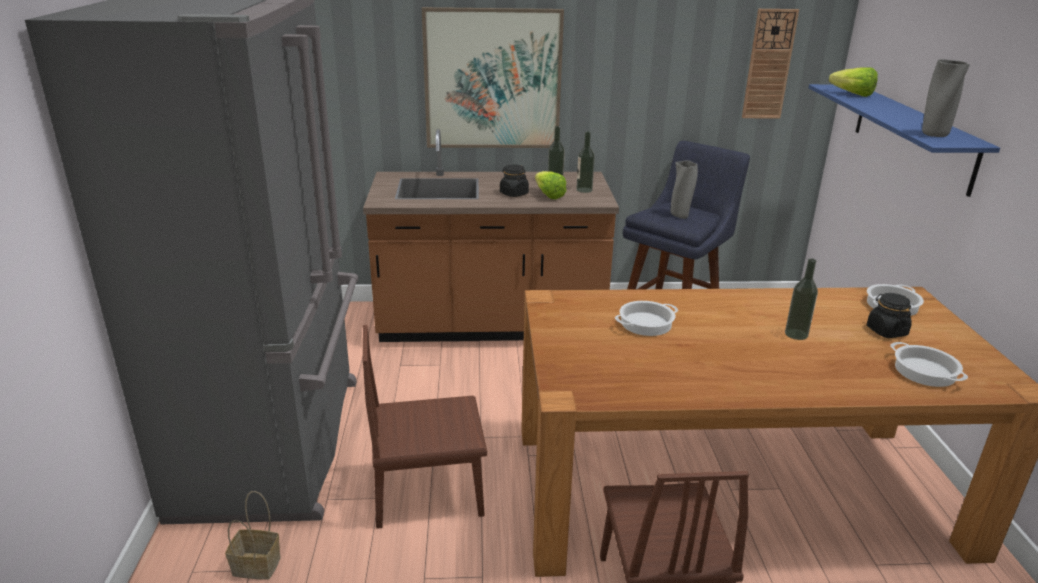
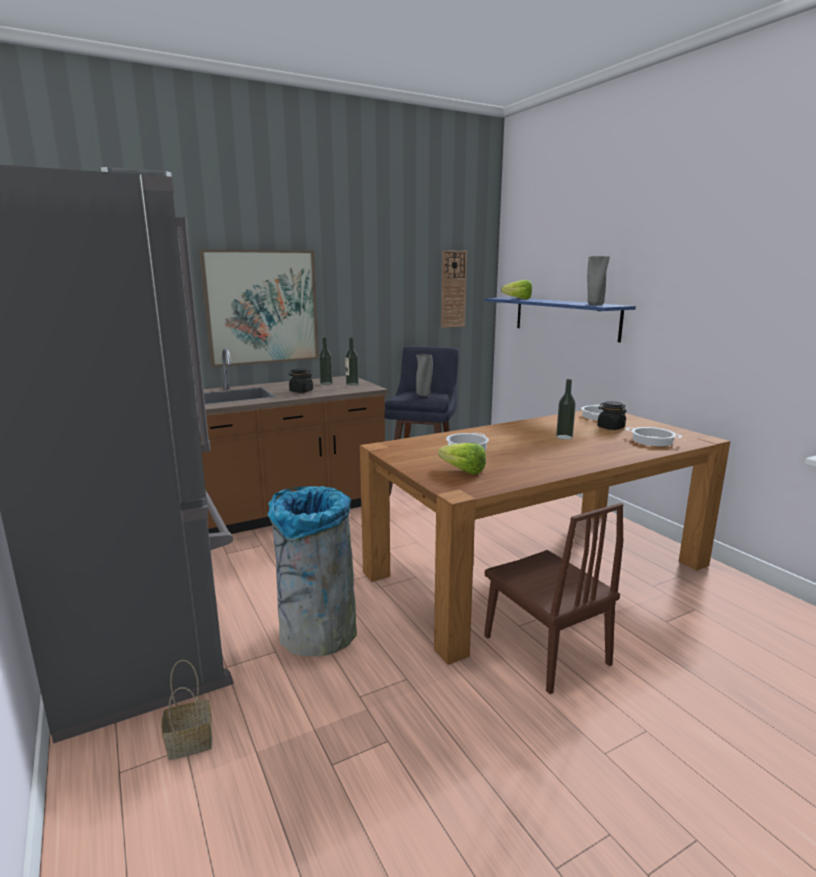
camera: 25 degrees left, 10 degrees down
(428, 492) = (317, 634): brown chair -> grey trash can
(547, 194) = (327, 389): lettuce -> lettuce (460, 470)

